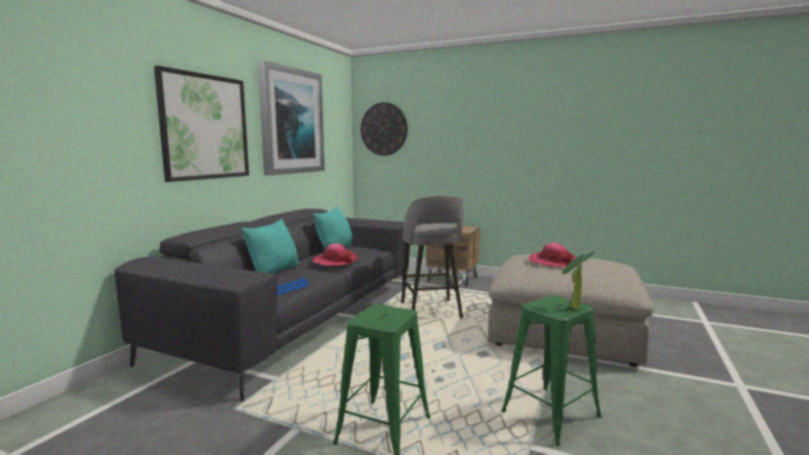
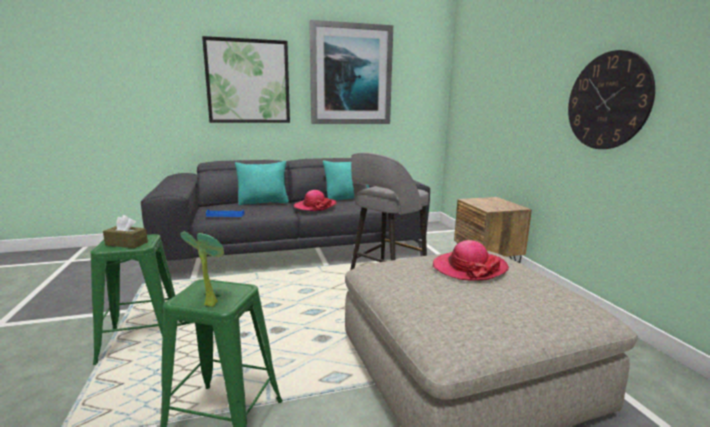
camera: 50 degrees right, 5 degrees up
(383, 129) = (469, 80): wall clock -> wall clock (607, 101)
(389, 316) = (126, 243): none -> brown tissue box

